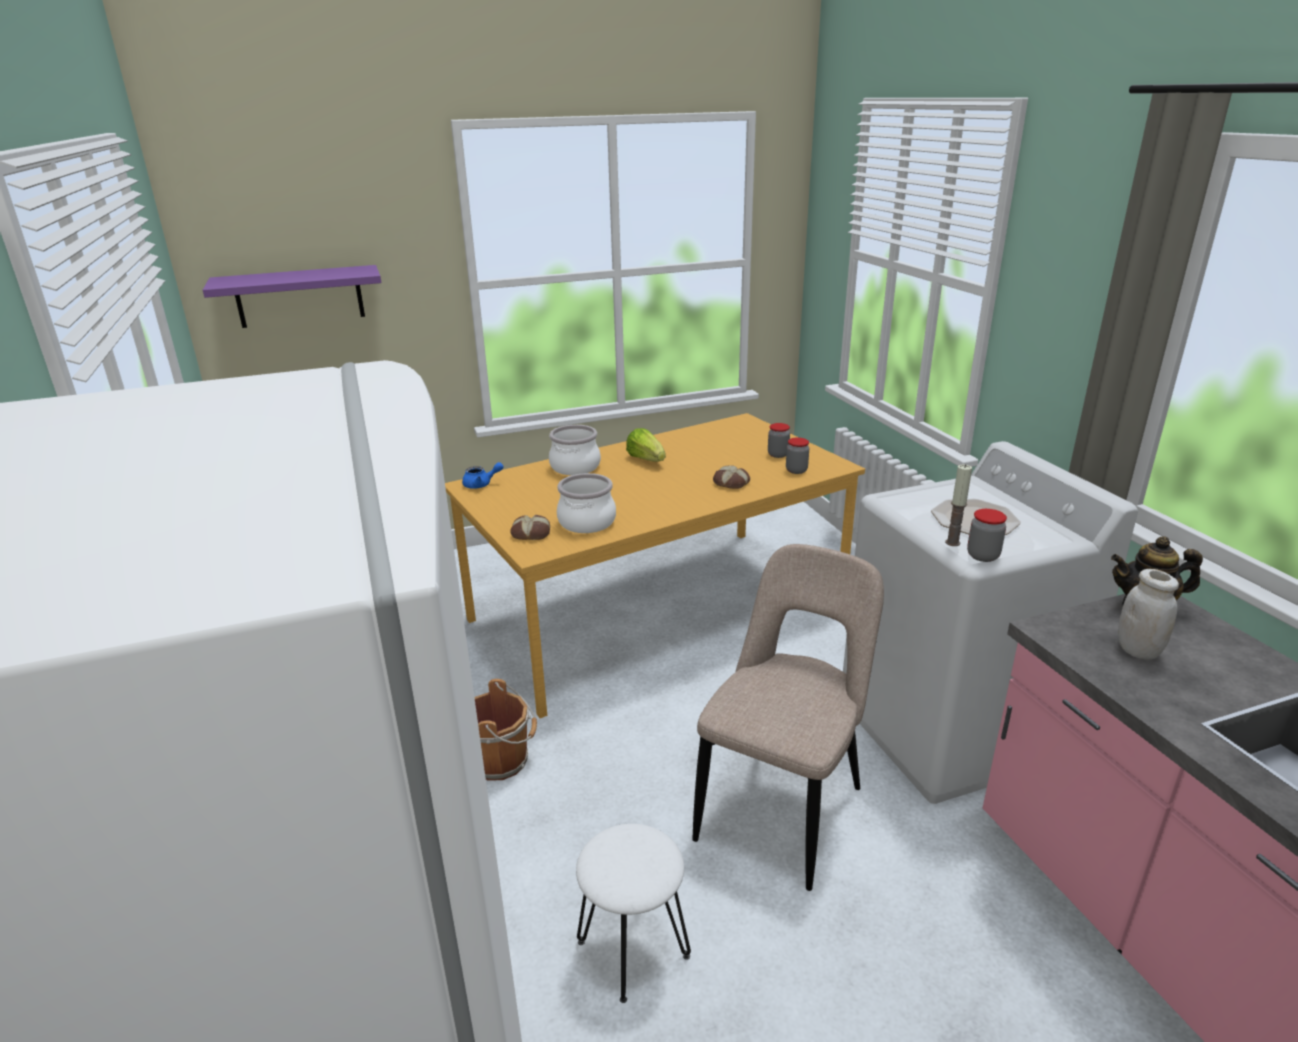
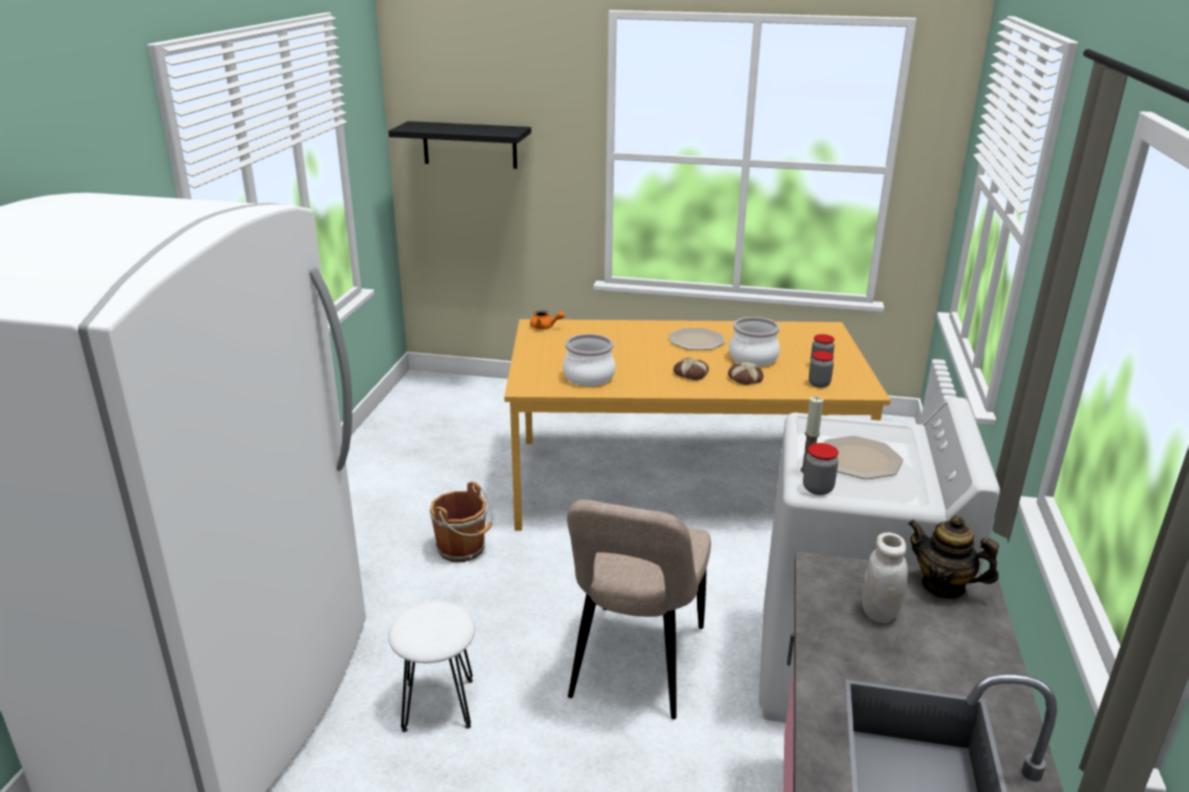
camera: 30 degrees right, 0 degrees up
(299, 296) = (469, 145): purple shelf -> black shelf
(481, 484) = (545, 327): blue teapot -> orange teapot
(531, 532) = (539, 373): bread -> bread (691, 373)
(574, 467) = (631, 331): cooking pot -> cooking pot (753, 358)
(646, 460) = (696, 340): lettuce -> plate
(784, 807) = (635, 666): beige chair -> beige chair turned 135 degrees clockwise

